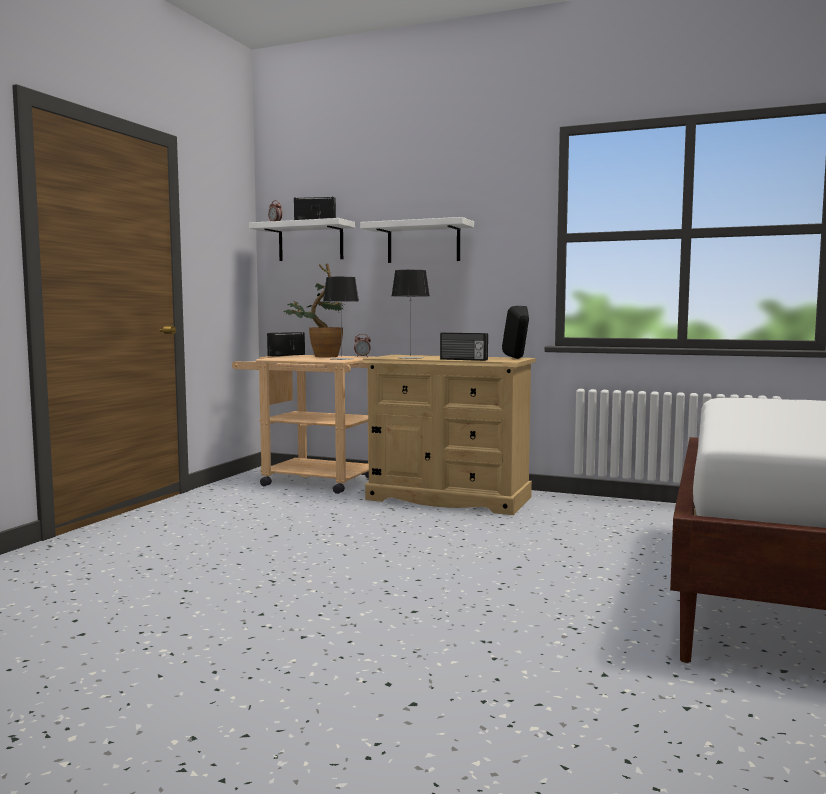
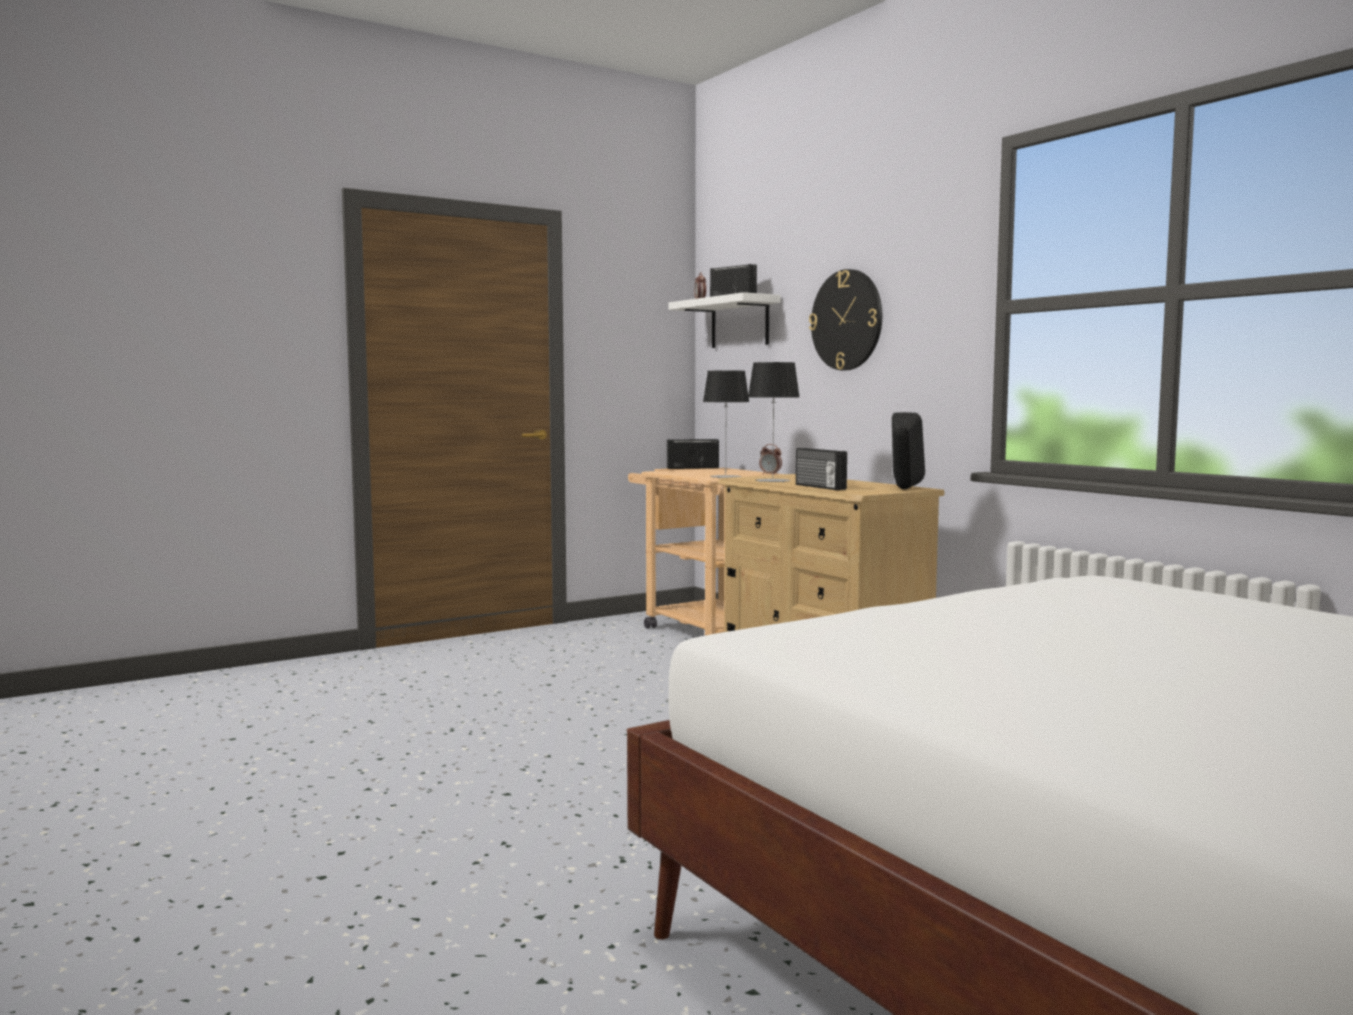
camera: 35 degrees right, 0 degrees up
(320, 356) = (724, 472): potted plant -> none
(423, 242) = (847, 320): white shelf -> wall clock

